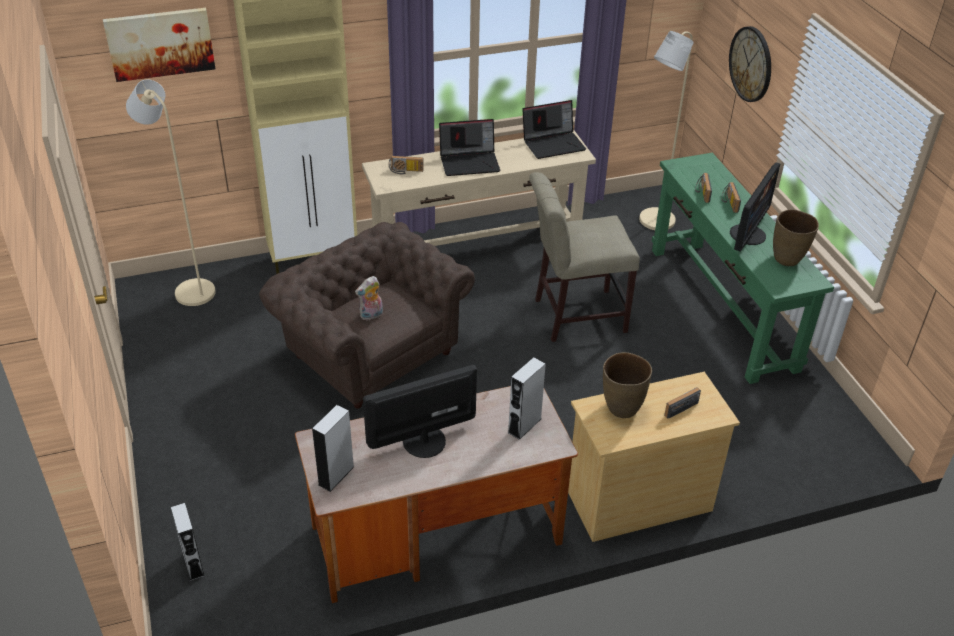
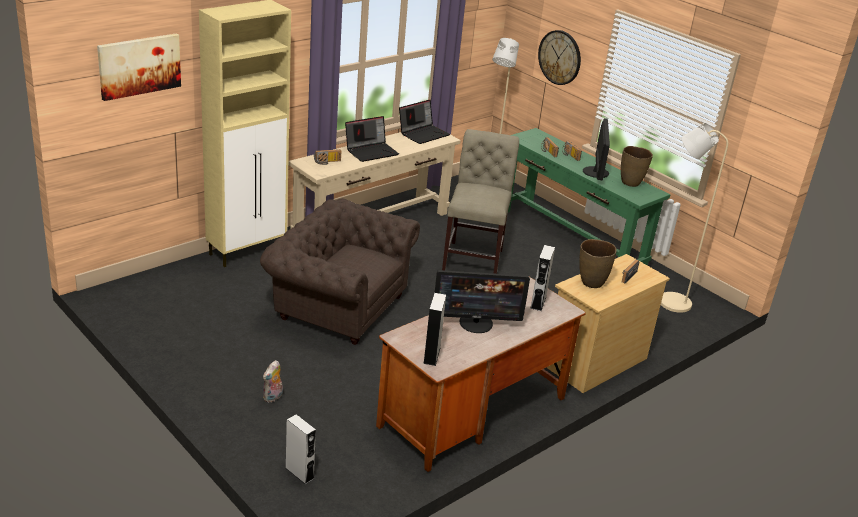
camera: 25 degrees left, 10 degrees down
(190, 289) = (155, 288): beige floor lamp -> beige floor lamp (668, 301)
(371, 315) = (353, 266): plush toy -> plush toy (273, 397)
(423, 440) = (476, 323): monitor -> monitor turned 135 degrees counterclockwise
(574, 315) = (474, 258): beige chair -> beige chair turned 135 degrees clockwise

